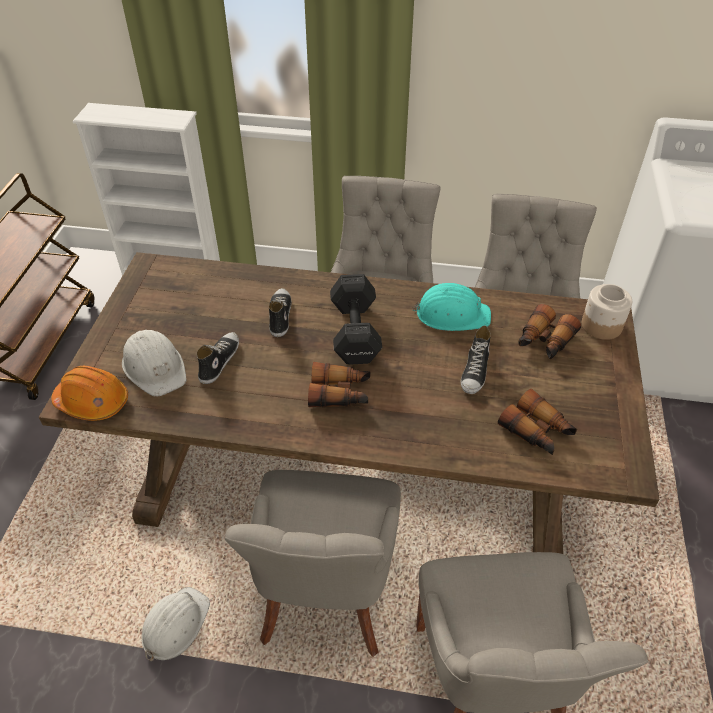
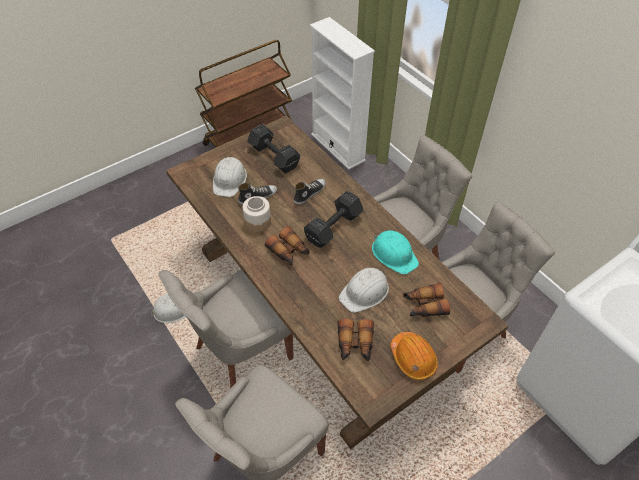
camera: 45 degrees right, 5 degrees up
(93, 402) = (190, 178): orange hard hat -> orange hard hat (413, 358)
(180, 304) = (273, 156): none -> black dumbbell
(475, 372) = (365, 292): shoe -> white hard hat
(601, 325) = (470, 323): jar -> jar (257, 222)

